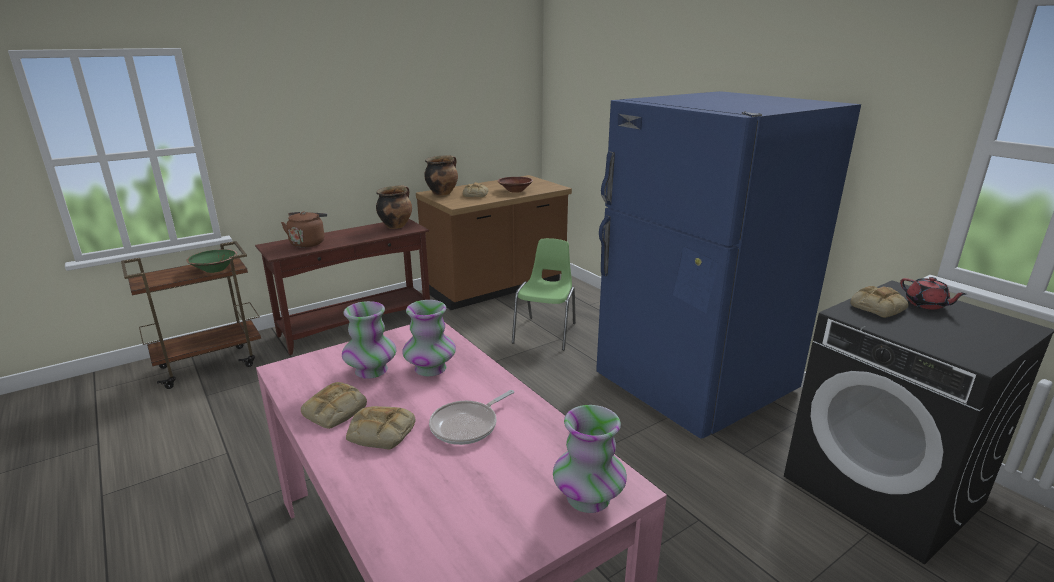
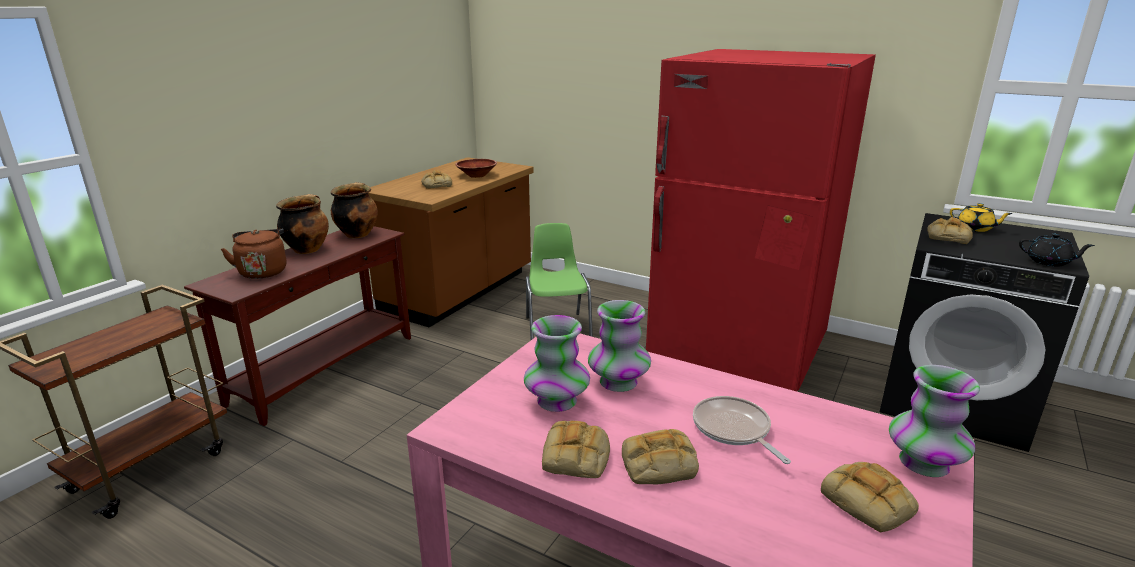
camera: 25 degrees left, 0 degrees up
(215, 269) = (155, 329): green bowl -> none
(442, 193) = (394, 188): cooking pot -> cooking pot (307, 249)
(467, 425) = (733, 430): frying pan -> frying pan turned 135 degrees clockwise
(497, 510) = (869, 502): none -> bread
(695, 383) = (739, 347): blue fridge -> red fridge
(926, 305) = (975, 228): red teapot -> yellow teapot
(961, 353) = (1049, 262): none -> black teapot

